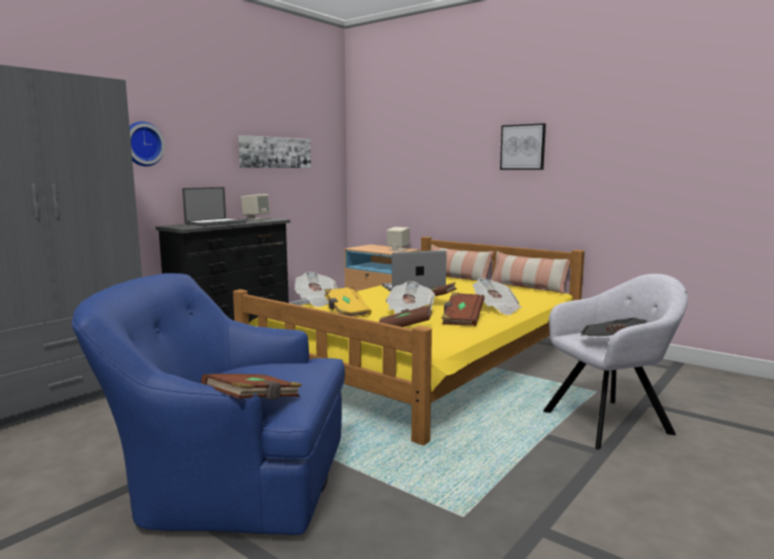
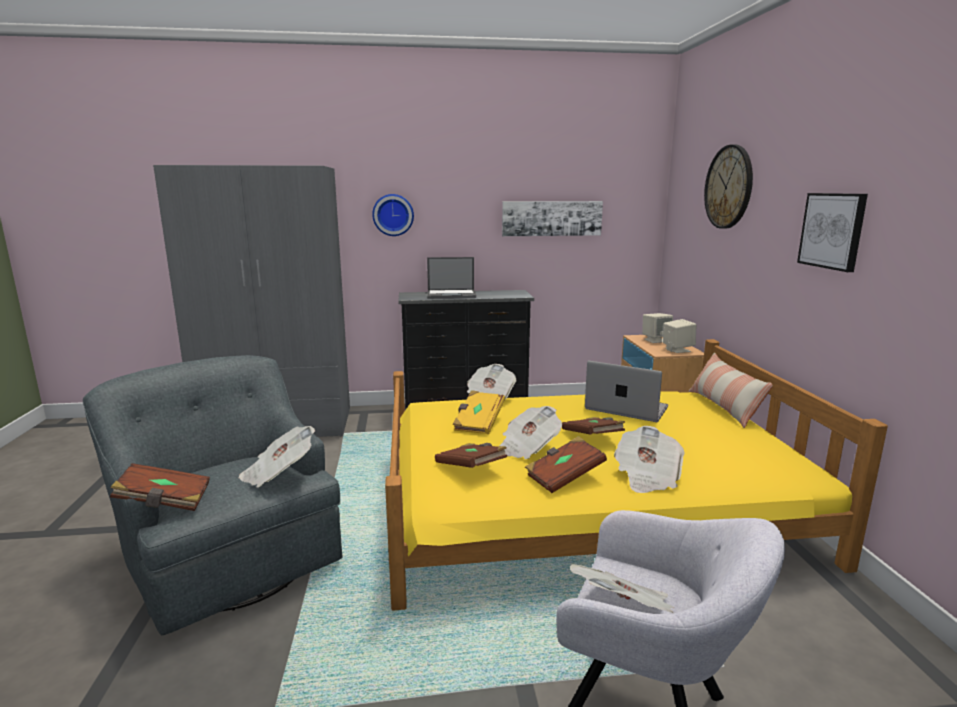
camera: 45 degrees right, 5 degrees up
(228, 480) = (230, 554): blue armchair -> grey armchair
(255, 219) = (506, 292): beige speaker -> beige speaker (656, 340)
(299, 363) = (278, 474): none -> newspaper
(421, 126) = (729, 187): none -> wall clock
(527, 288) = (792, 455): pillow -> none

